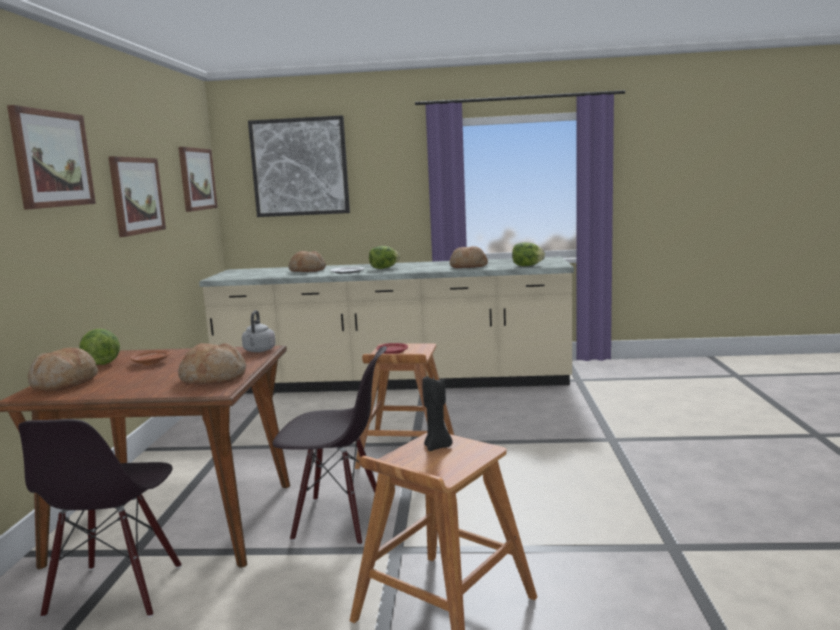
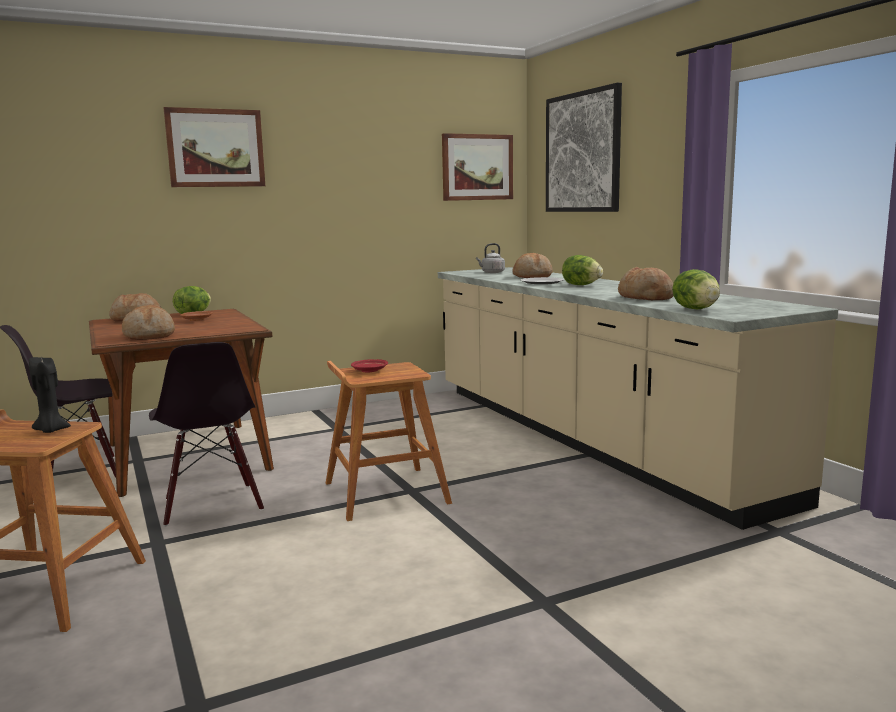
camera: 60 degrees right, 0 degrees up
(136, 195) = (345, 181): picture -> none
(259, 351) = (243, 329): grey kettle -> grey kettle (491, 272)

